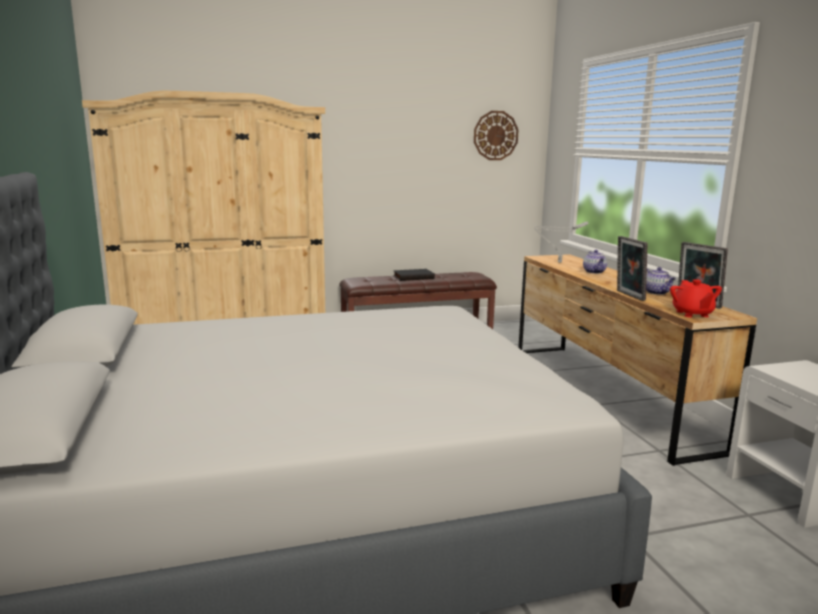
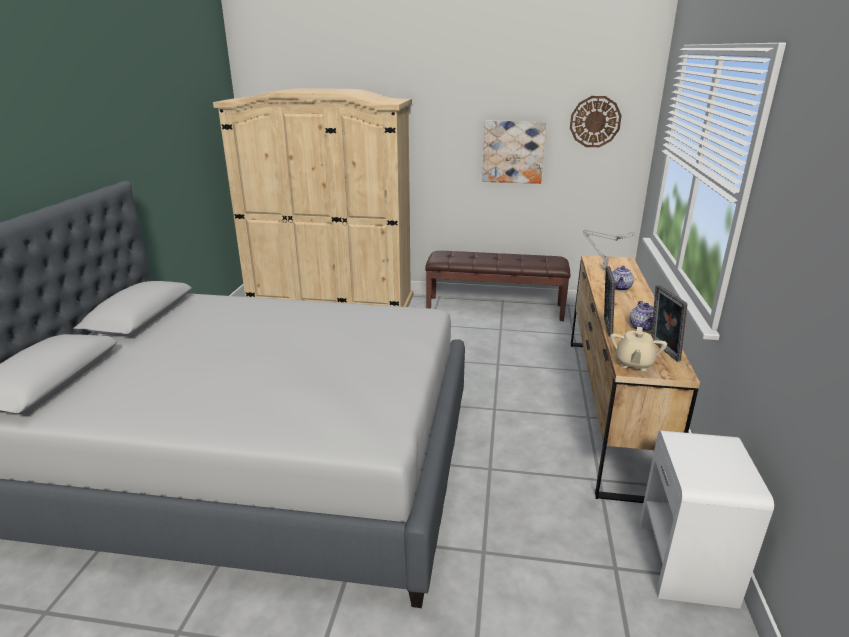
camera: 25 degrees right, 10 degrees up
(413, 277) = (494, 256): black book -> none
(421, 166) = (513, 152): none -> picture
(692, 314) = (633, 363): red teapot -> beige teapot

